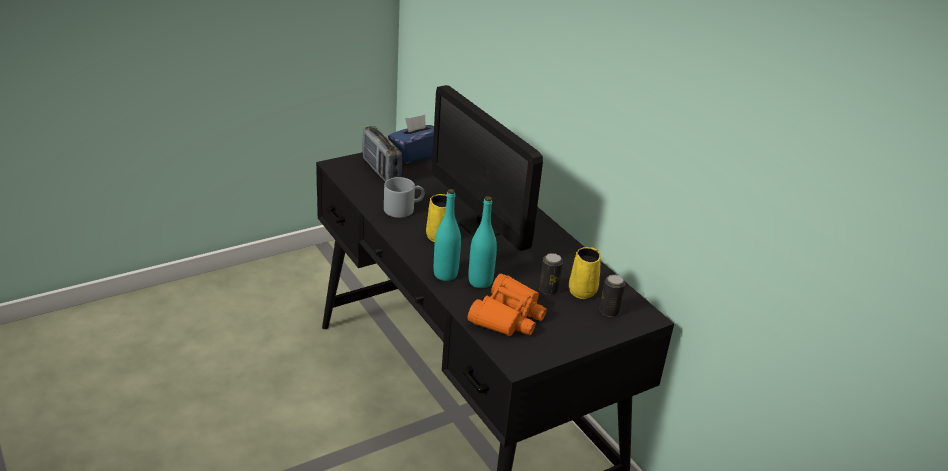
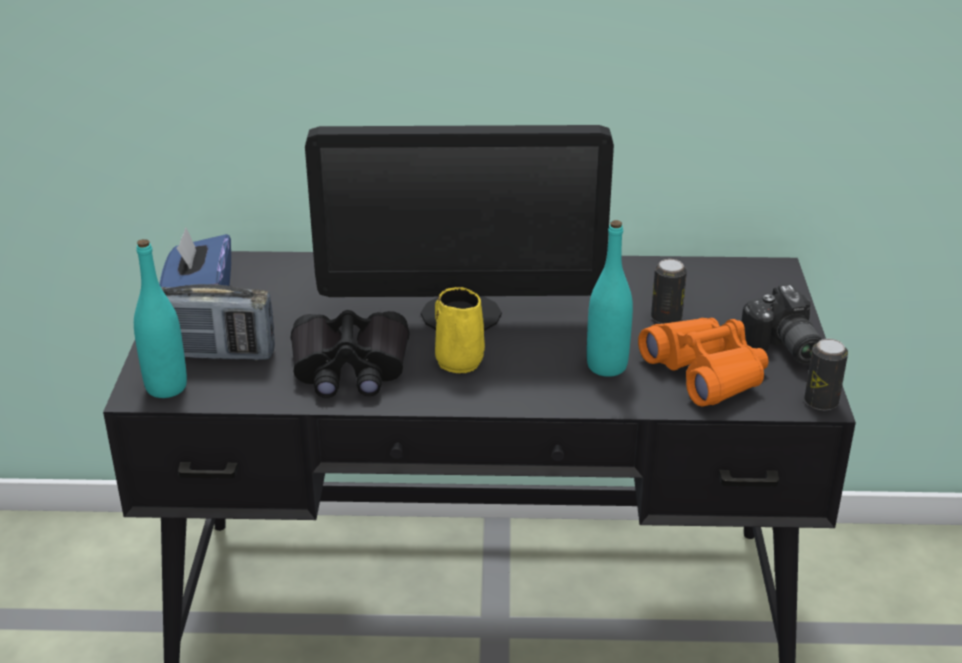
camera: 55 degrees left, 0 degrees up
(403, 208) = (349, 368): grey mug -> black binoculars
(445, 274) = (565, 390): turquoise bottle -> turquoise bottle (166, 387)
(562, 338) = (782, 347): none -> camera
(583, 290) = (686, 293): yellow mug -> none
(609, 311) = (745, 291): can -> can (821, 402)

